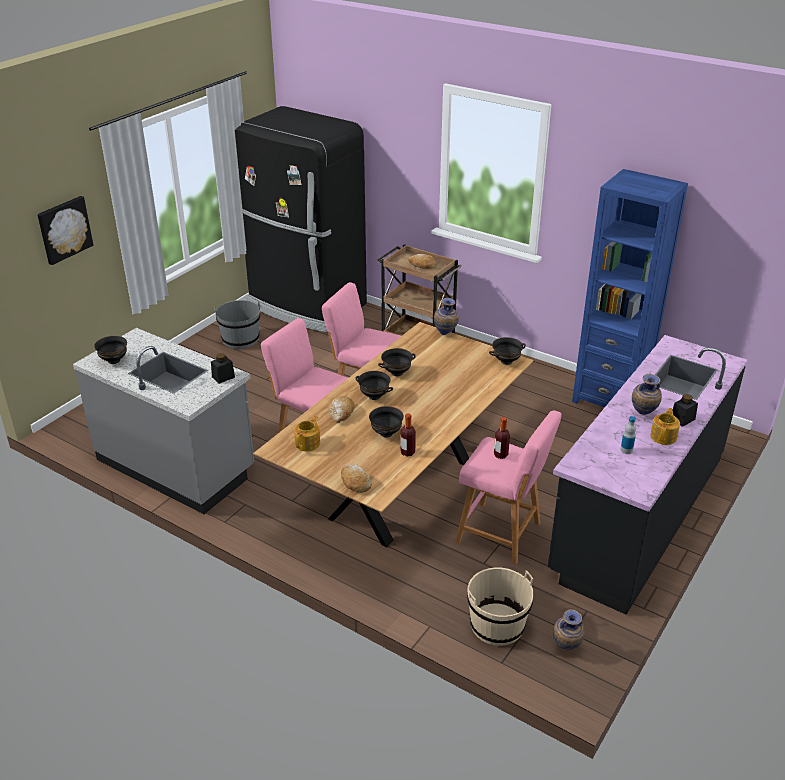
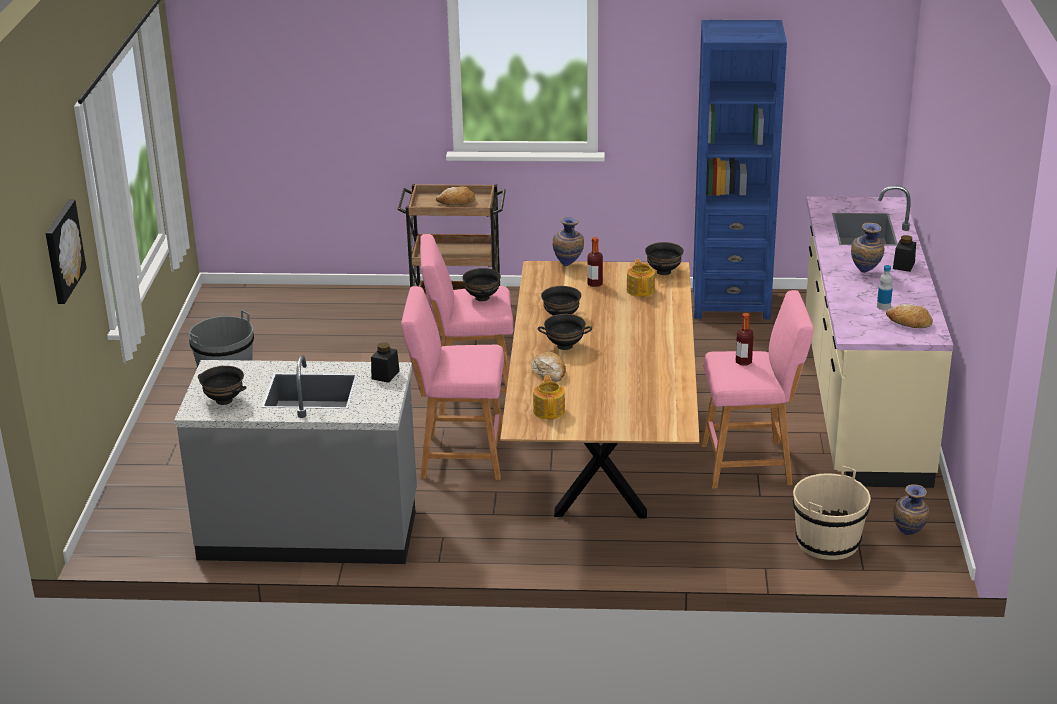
camera: 30 degrees left, 5 degrees down
(306, 305) = (267, 310): black fridge -> none
(355, 482) = (643, 427): bread -> bread (909, 322)
(386, 433) = (621, 375): black bowl -> black bowl (482, 298)
(407, 452) = (663, 384): bottle -> bottle (595, 284)
(637, 514) = (861, 400): black counter -> beige counter
(664, 436) = (903, 285): teapot -> teapot (640, 290)

